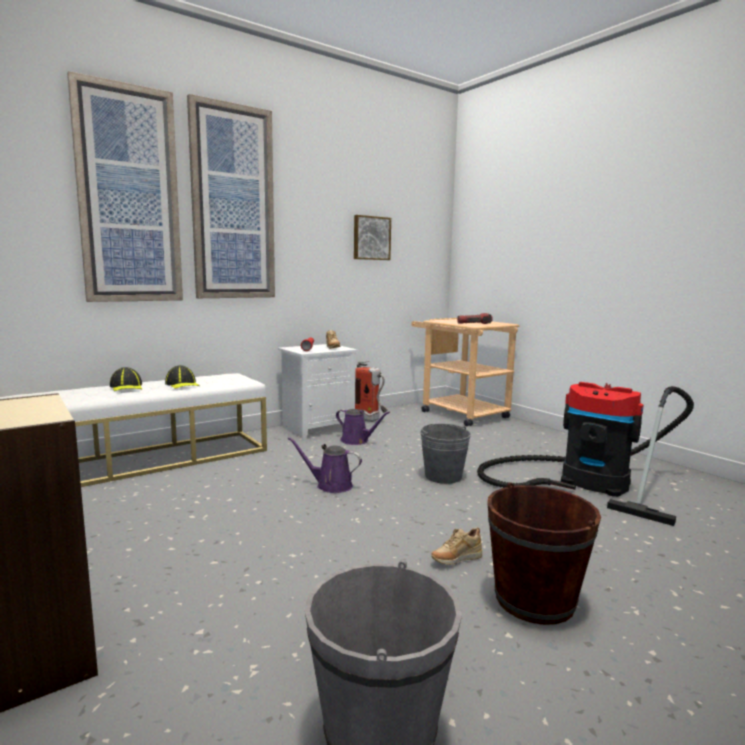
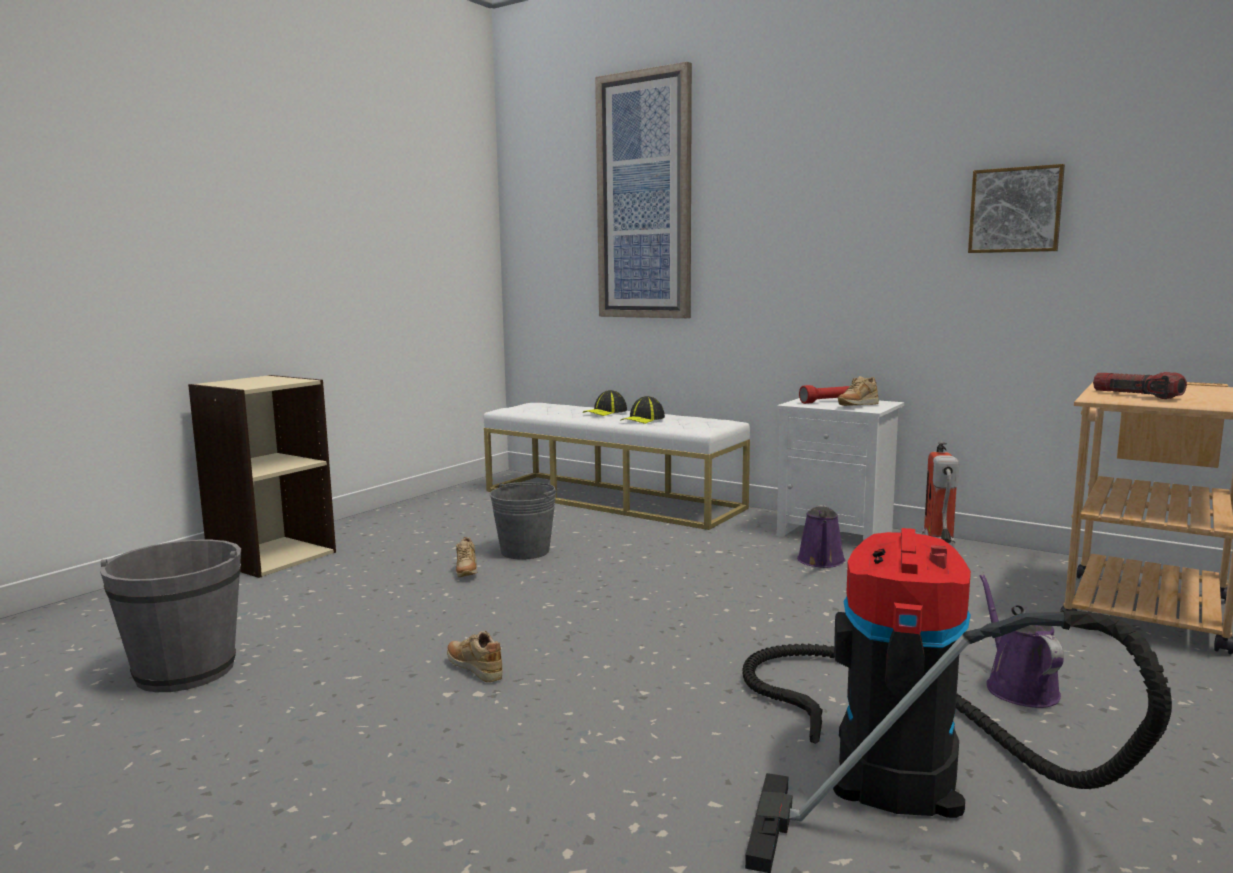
camera: 70 degrees right, 0 degrees up
(233, 204) = (759, 186): picture -> none
(250, 540) = (467, 573): none -> beige shoe
(330, 485) = (634, 577): purple watering can -> purple watering can (1018, 687)
(443, 476) = (749, 632): grey bucket -> grey bucket (525, 551)
(534, 600) = (396, 724): brown bucket -> none

